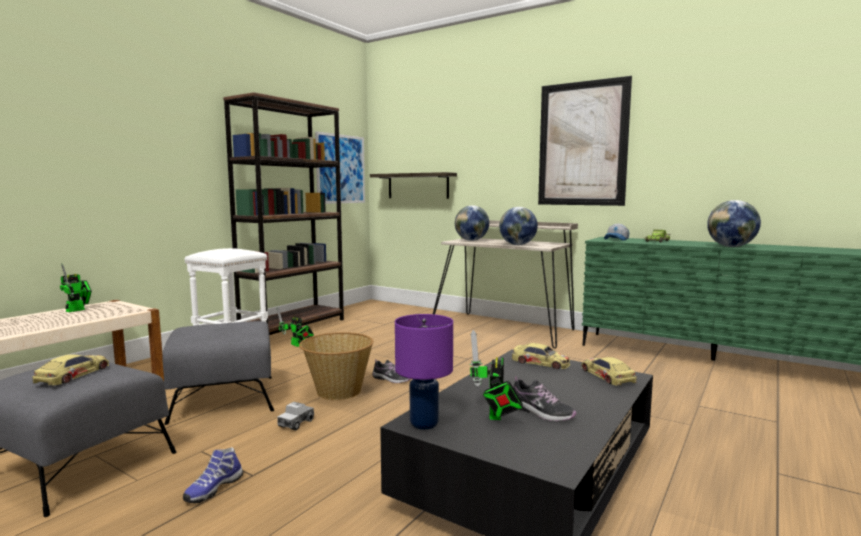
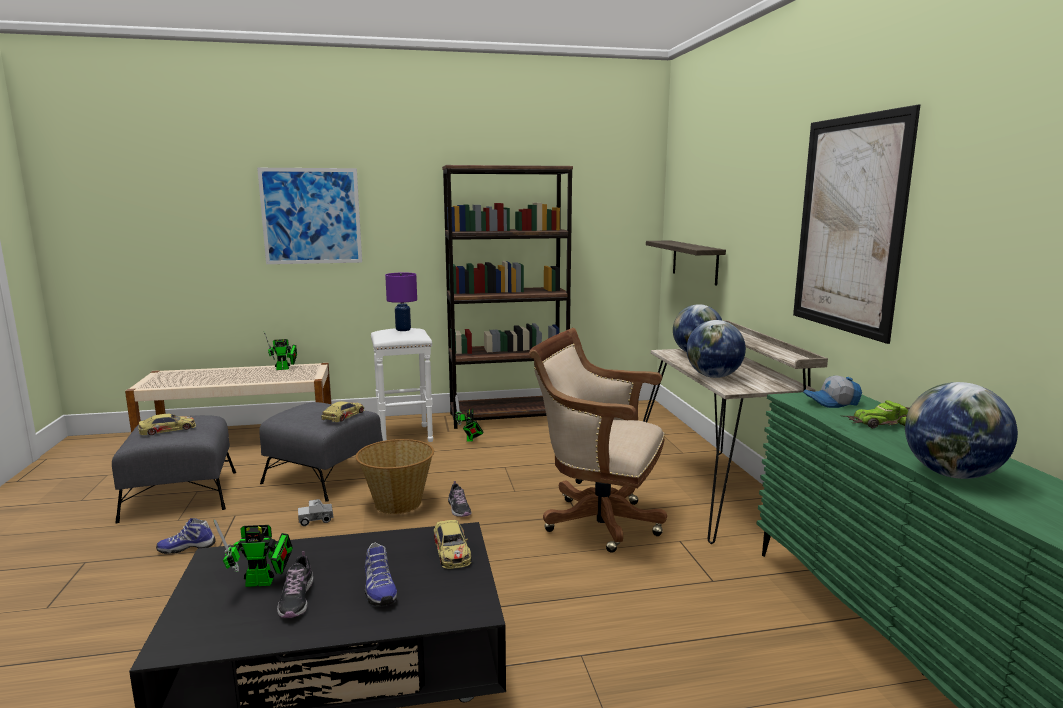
camera: 45 degrees right, 5 degrees up
(341, 169) = (611, 233): picture -> picture (311, 216)
(422, 424) = (216, 560): purple table lamp -> purple table lamp (402, 330)
(485, 358) = (596, 522): none -> office chair
(495, 416) = (264, 582): toy robot -> toy robot turned 150 degrees counterclockwise
(565, 389) = (378, 590): none -> shoe
(607, 376) = (456, 598): toy car -> toy car (343, 416)

